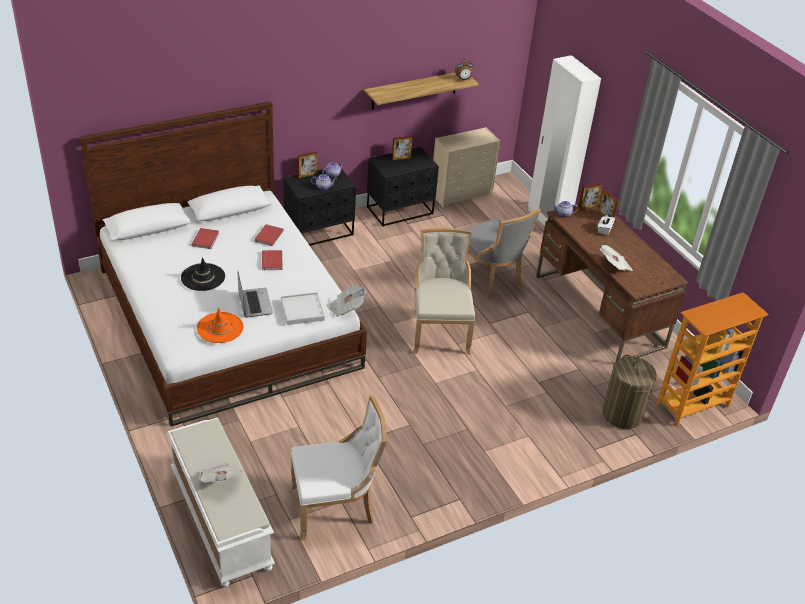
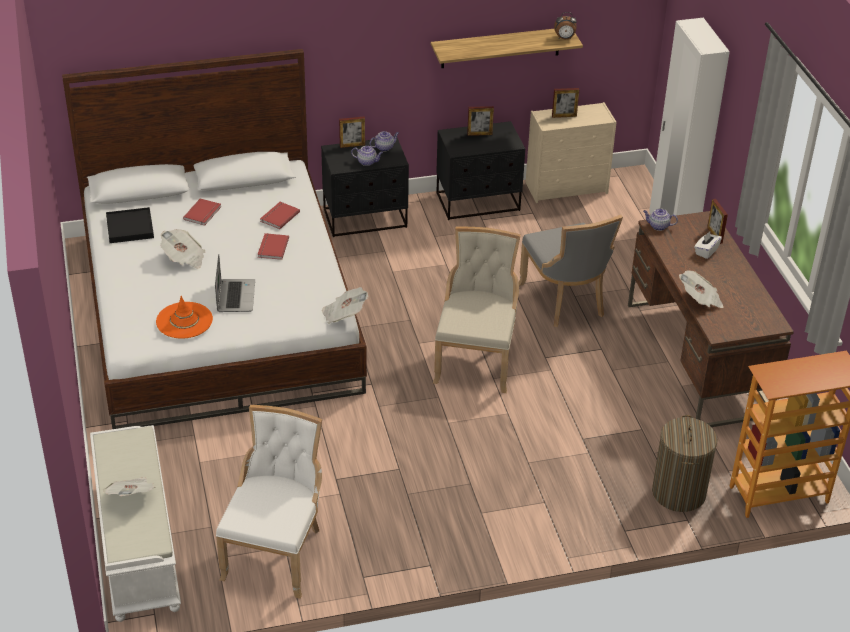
camera: 15 degrees right, 0 degrees up
(149, 257) = (130, 228): none -> black tray
(203, 277) = (184, 258): black hat -> newspaper
(302, 310) = (290, 311): white tray -> none
(336, 507) = (276, 552): white chair -> white chair turned 75 degrees counterclockwise
(588, 207) = (696, 220): picture frame -> picture frame (564, 116)

